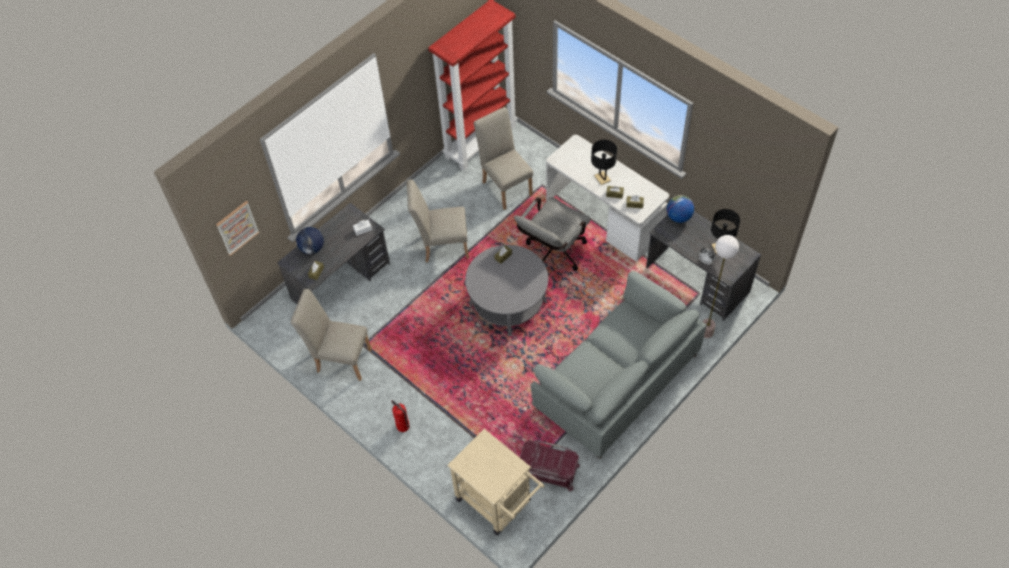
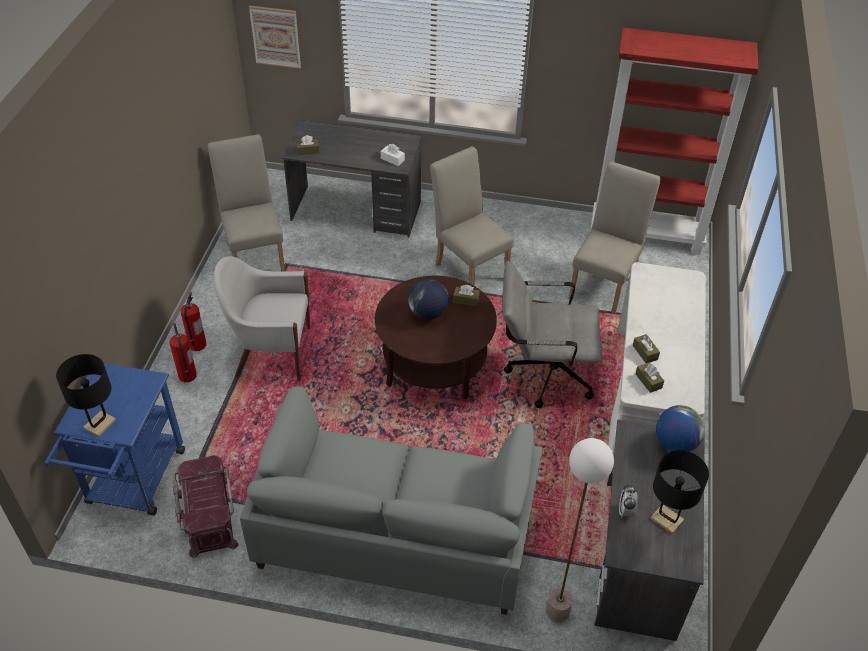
camera: 55 degrees right, 10 degrees down
(312, 248) = (337, 135): globe -> globe (428, 313)
(427, 442) = (187, 375): none -> fire extinguisher
(438, 386) = (271, 351): none -> white armchair
(498, 504) = (133, 484): beige cart -> blue cart
(508, 303) = (434, 362): grey coffee table -> brown coffee table
(602, 178) = (659, 329): black table lamp -> black table lamp (100, 424)

